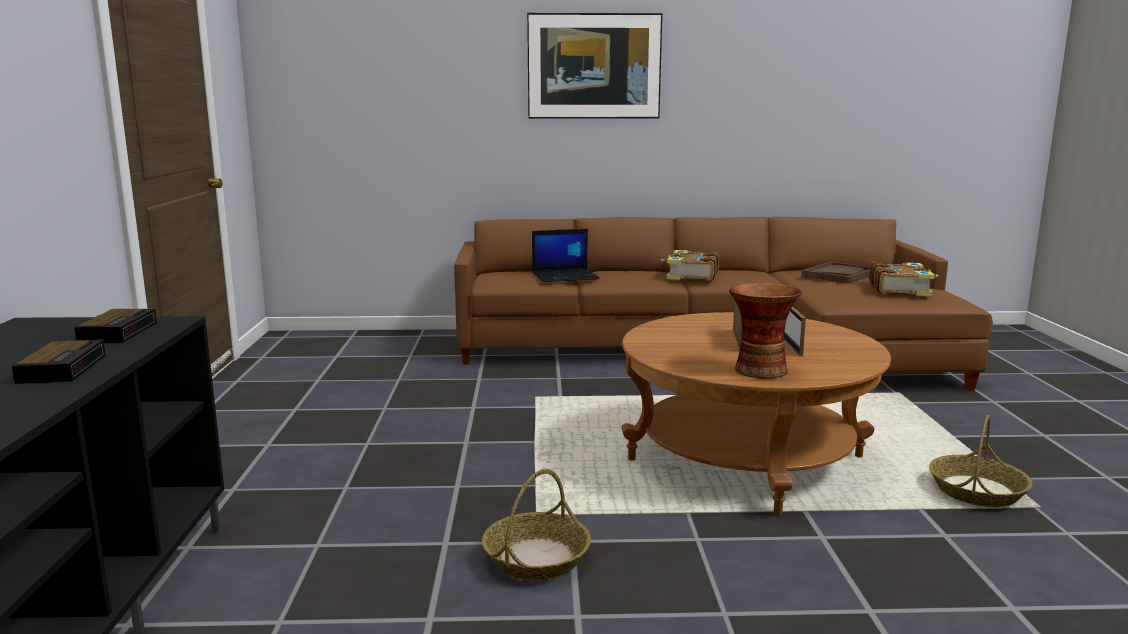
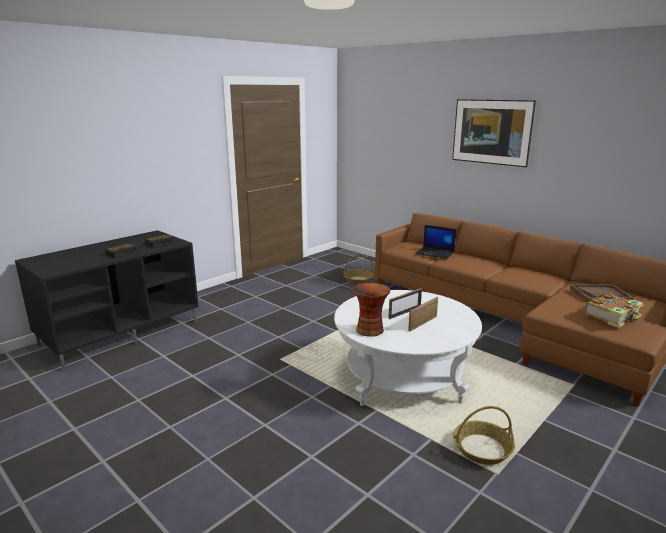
camera: 45 degrees right, 5 degrees up
(536, 558) = (251, 374): basket -> basket (358, 280)
(691, 275) = (503, 270): book -> none
(745, 458) = (403, 377): brown coffee table -> white coffee table

